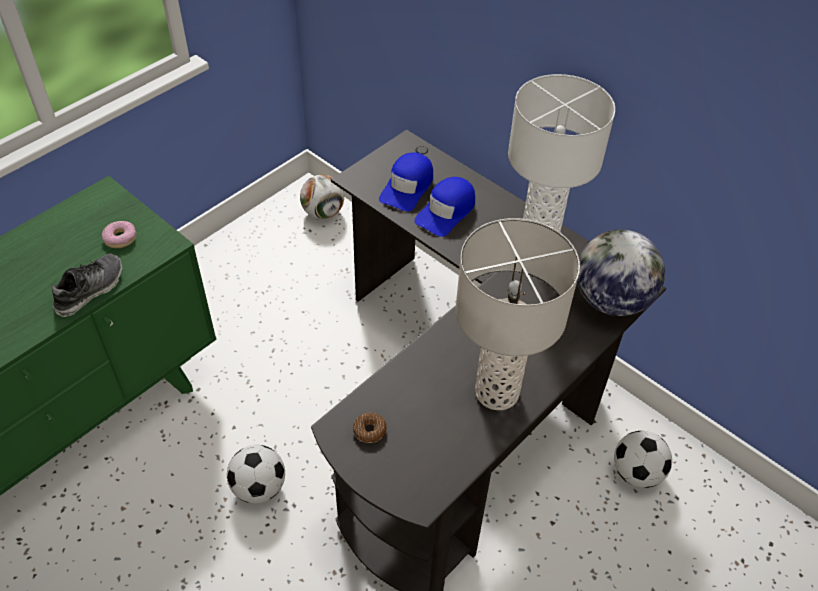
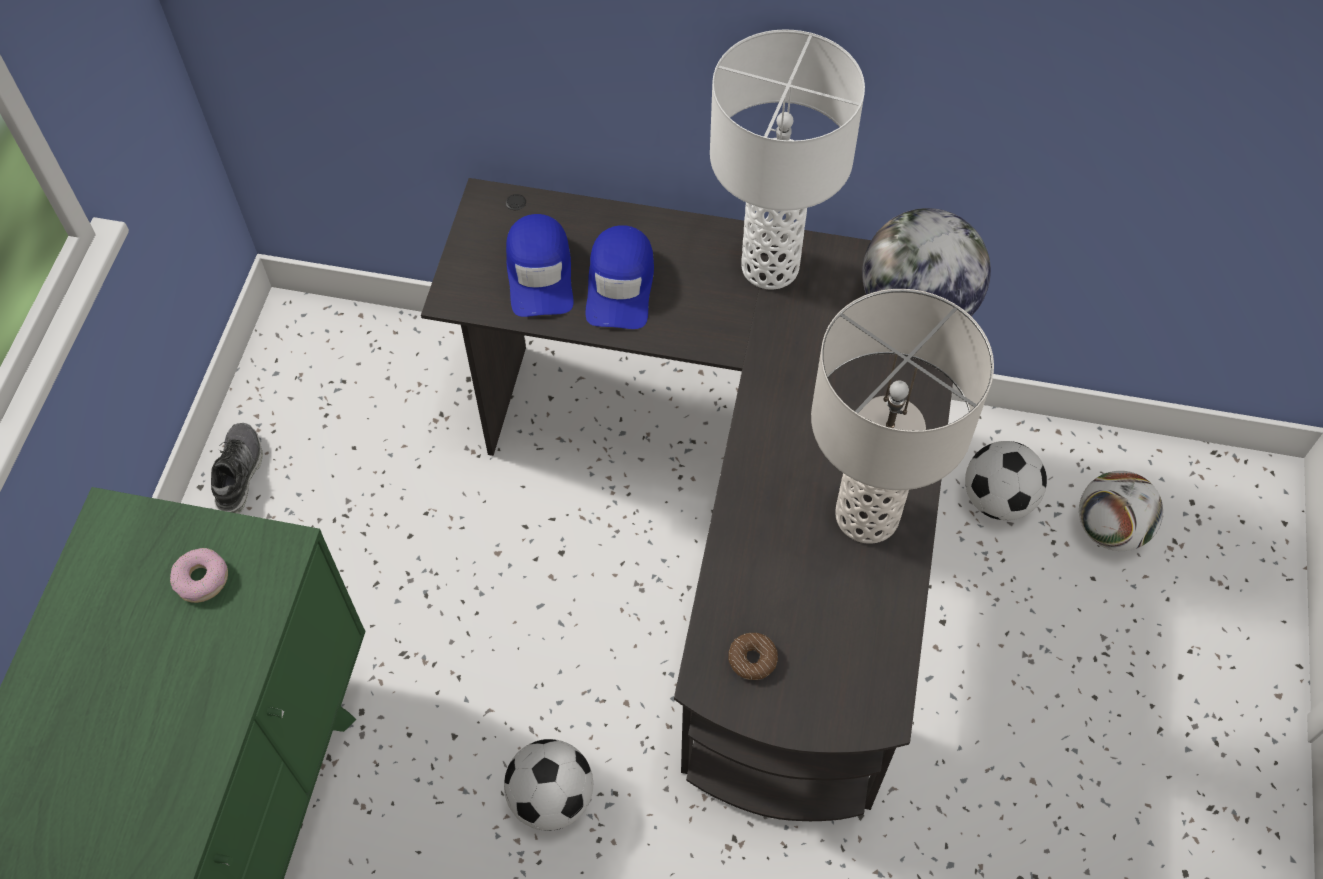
camera: 30 degrees left, 10 degrees up
(90, 290) = (226, 684): shoe -> shoe (238, 473)
(323, 212) = (342, 342): football -> football (1110, 529)

